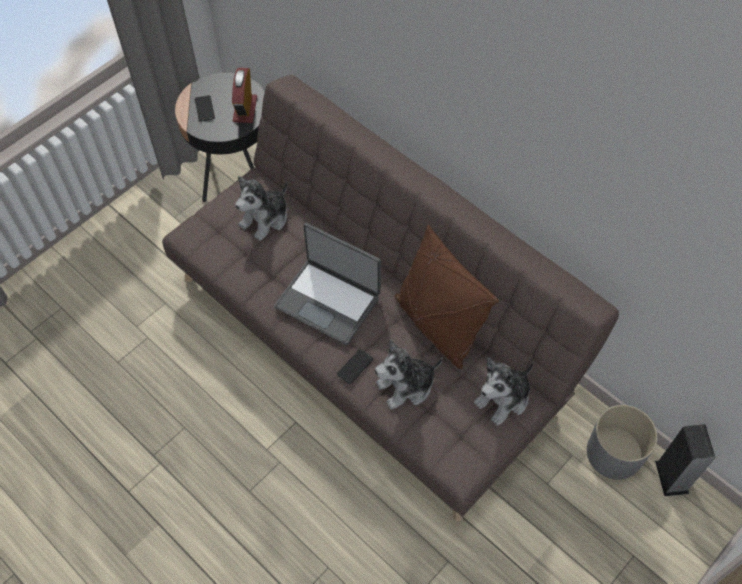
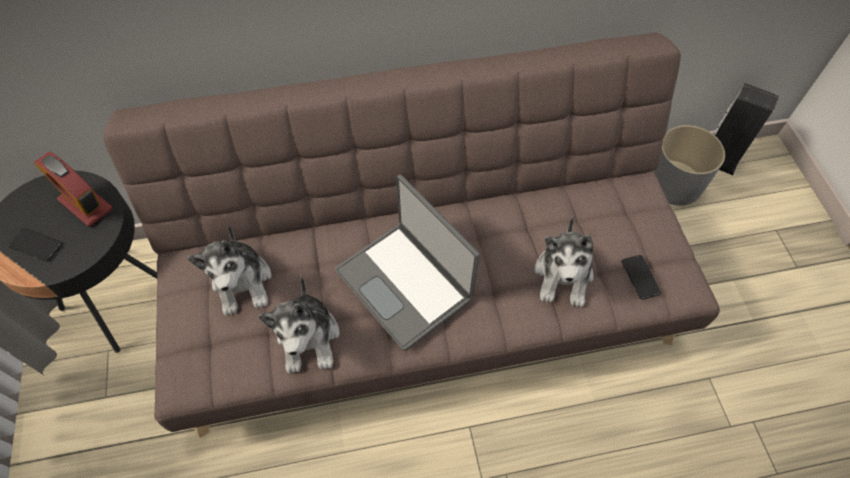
camera: 55 degrees left, 0 degrees up
(328, 301) = (406, 284): laptop -> laptop turned 75 degrees clockwise
(355, 367) = (507, 309): phone -> phone (640, 277)
(437, 325) = (510, 206): brown pillow -> none
(503, 398) = (629, 204): plush toy -> plush toy (309, 338)

